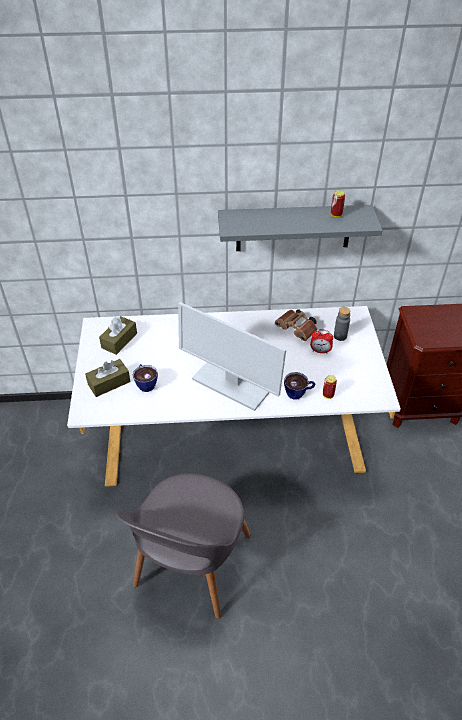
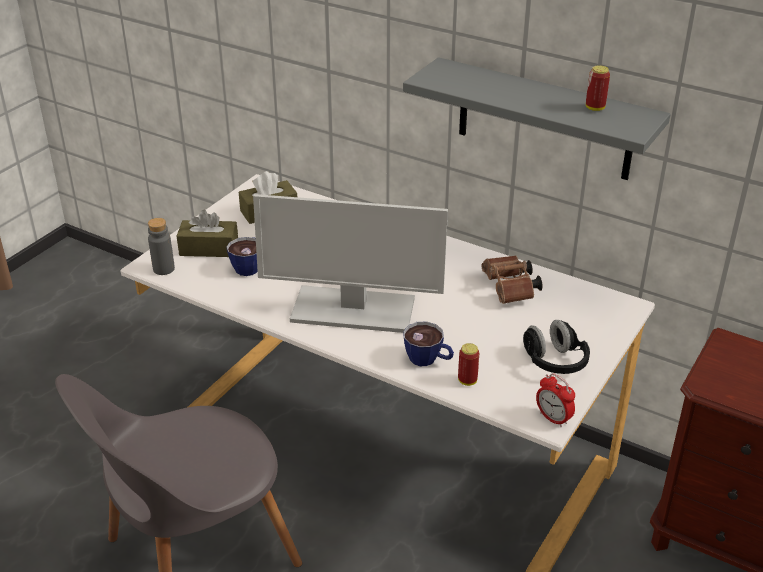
camera: 35 degrees right, 10 degrees down
(231, 383) = (351, 311): monitor -> monitor turned 60 degrees counterclockwise
(320, 351) = (516, 326): alarm clock -> alarm clock (553, 418)
(340, 336) = (567, 321): grey bottle -> grey bottle (163, 269)
(356, 362) = (554, 362): none -> black headphones

